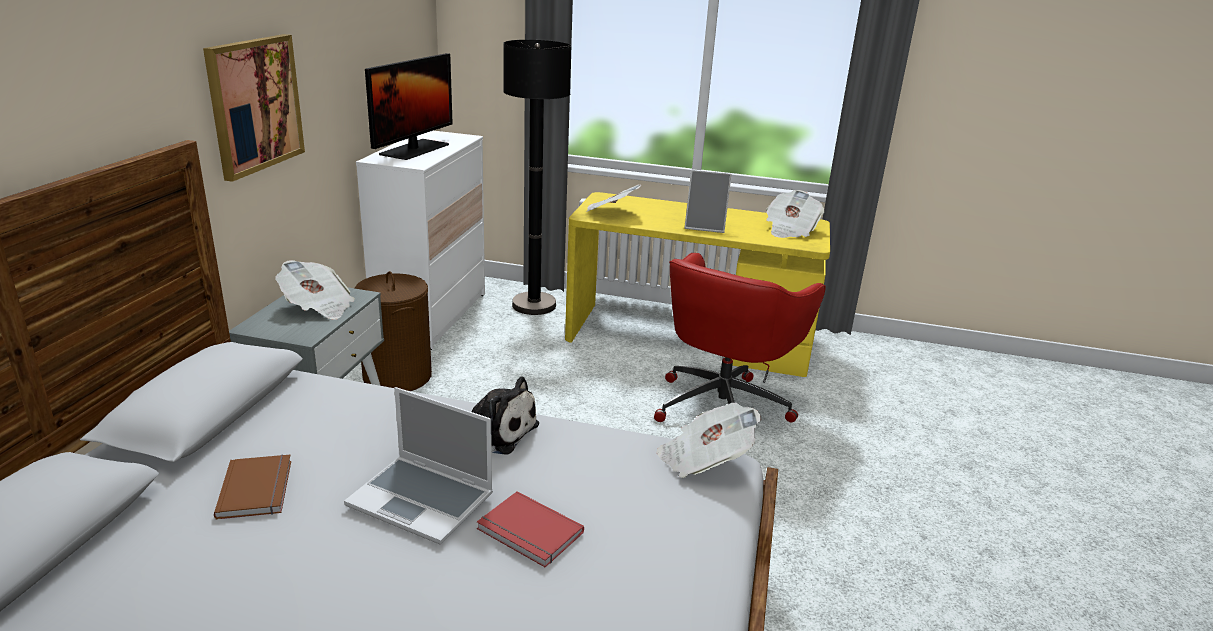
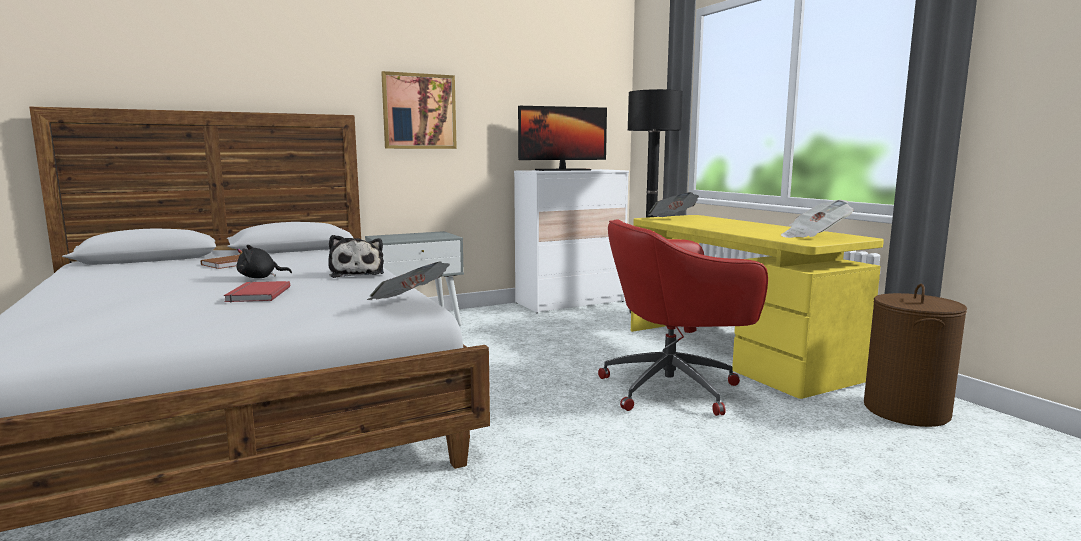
camera: 50 degrees right, 15 degrees down
(318, 307) = (421, 236): newspaper -> none
(397, 376) = (493, 317): brown laundry basket -> brown laundry basket (905, 410)
(423, 500) = (260, 277): laptop -> black plush toy
(705, 226) = (730, 228): picture frame -> none

